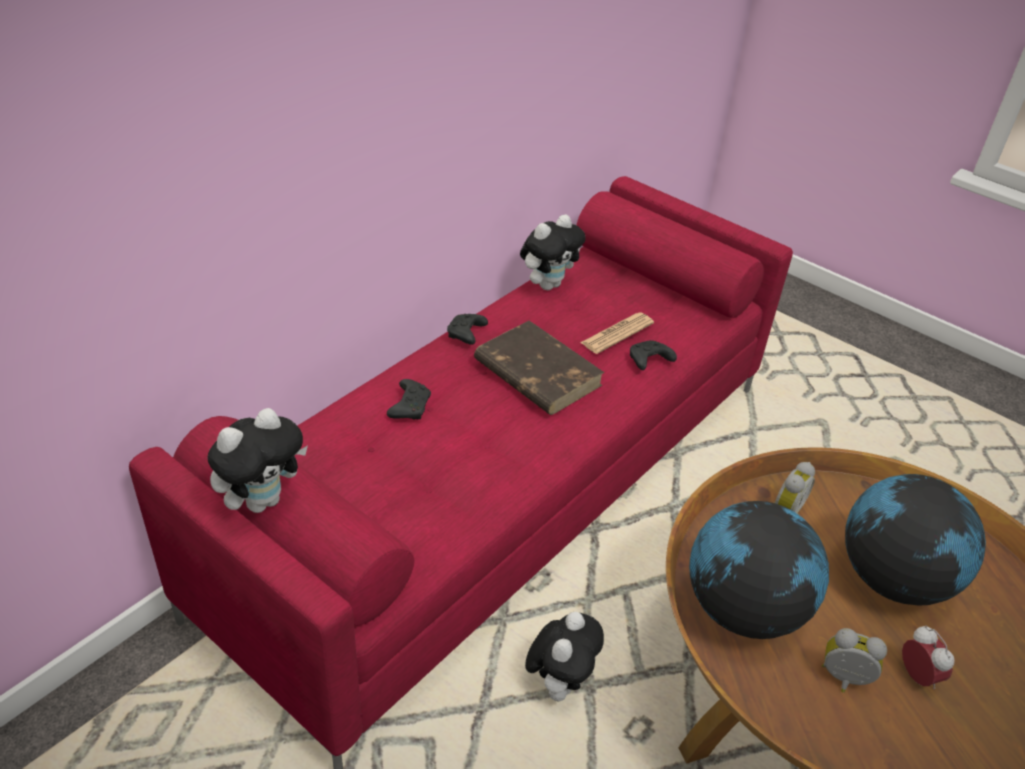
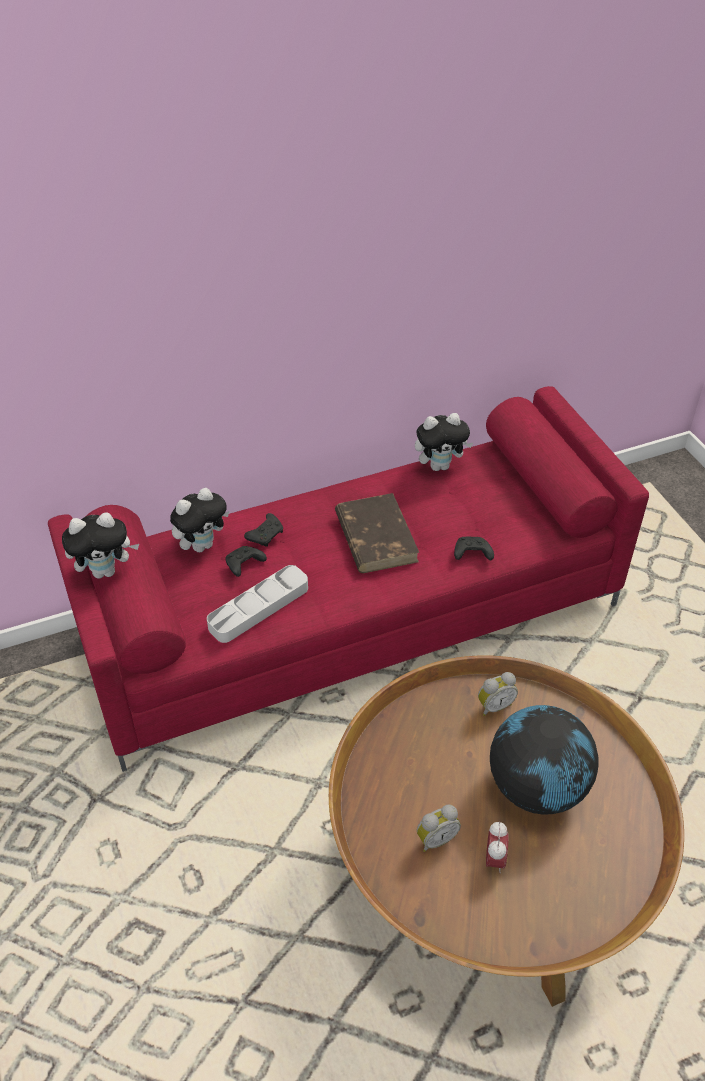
camera: 30 degrees right, 5 degrees up
(461, 490) = (259, 607): none -> grey tray
(466, 335) = (344, 491): black game controller -> black game controller (244, 565)
(559, 682) = (301, 772): plush toy -> plush toy (202, 545)
(617, 333) = (463, 523): newspaper -> none
(742, 609) = (401, 763): globe -> none
(843, 680) = (435, 838): alarm clock -> alarm clock turned 105 degrees clockwise

